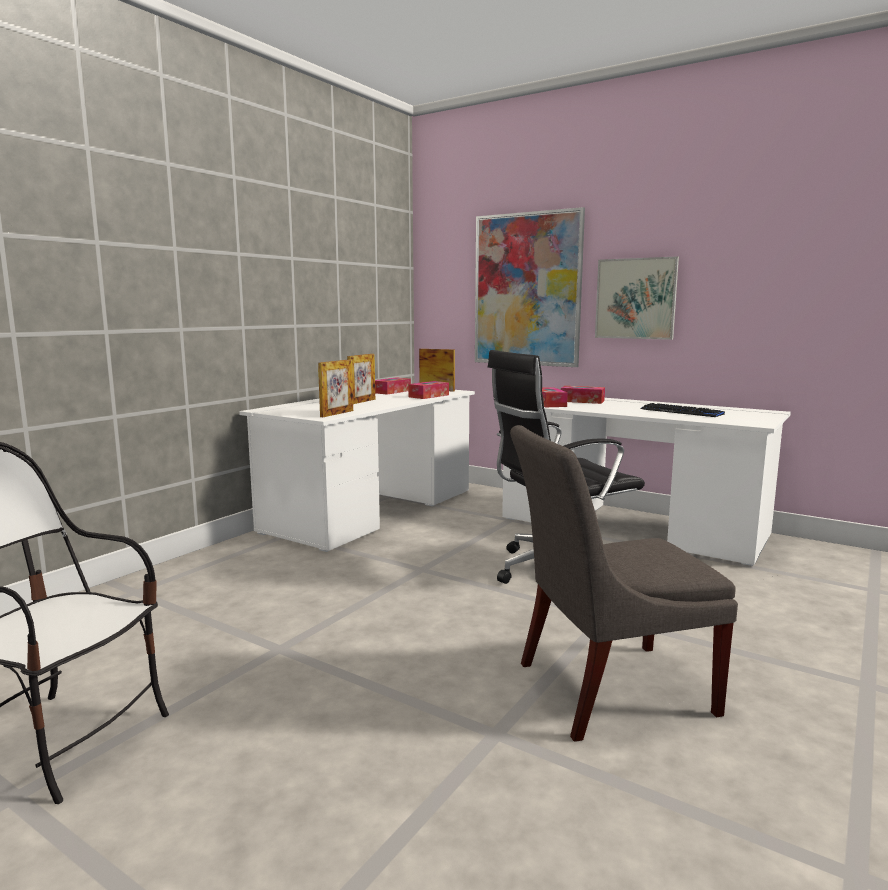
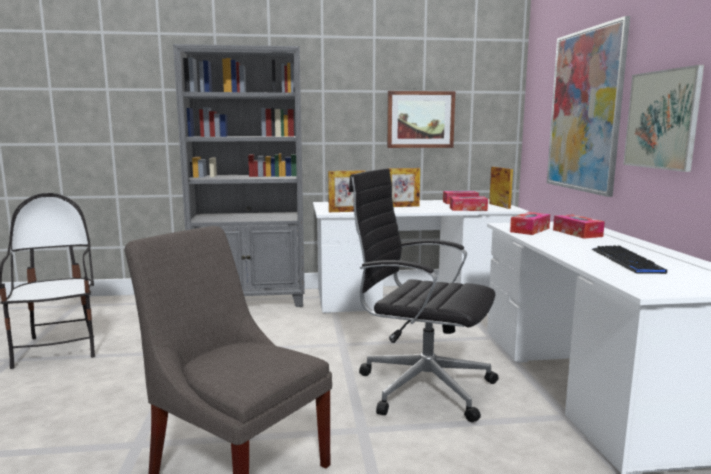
camera: 50 degrees right, 0 degrees up
(201, 570) = (251, 300): none -> grey bookcase
(337, 296) = (420, 119): none -> picture

